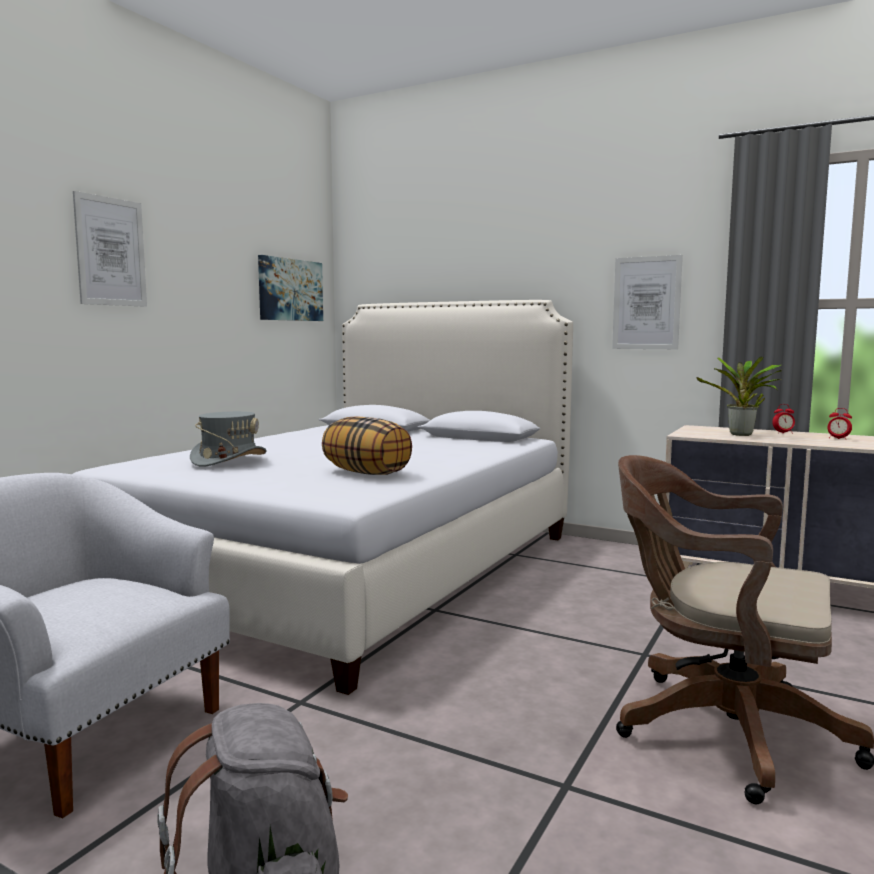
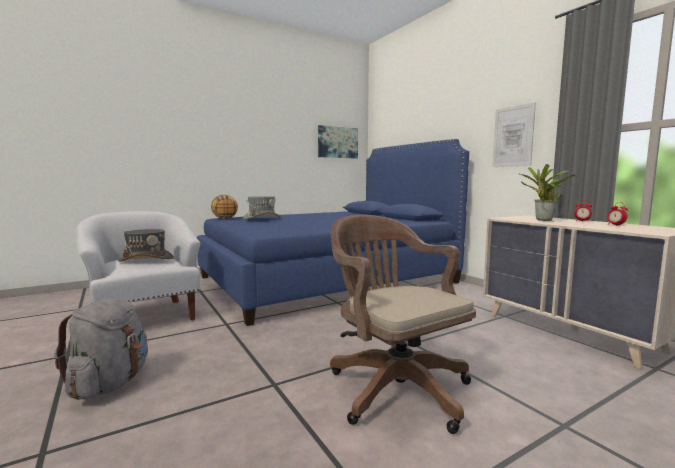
camera: 30 degrees right, 0 degrees up
(97, 596) = (146, 260): none -> grey hat
(111, 252) = (236, 126): picture -> none
(351, 568) = (327, 280): white bed -> blue bed
(367, 473) = (303, 226): pillow -> pillow (225, 218)

